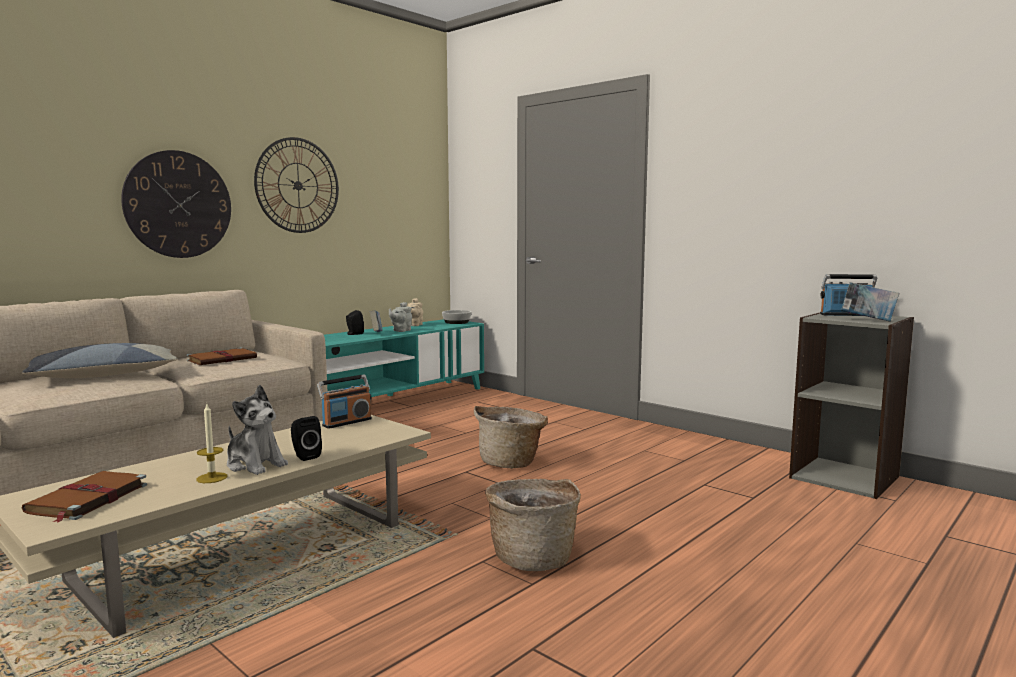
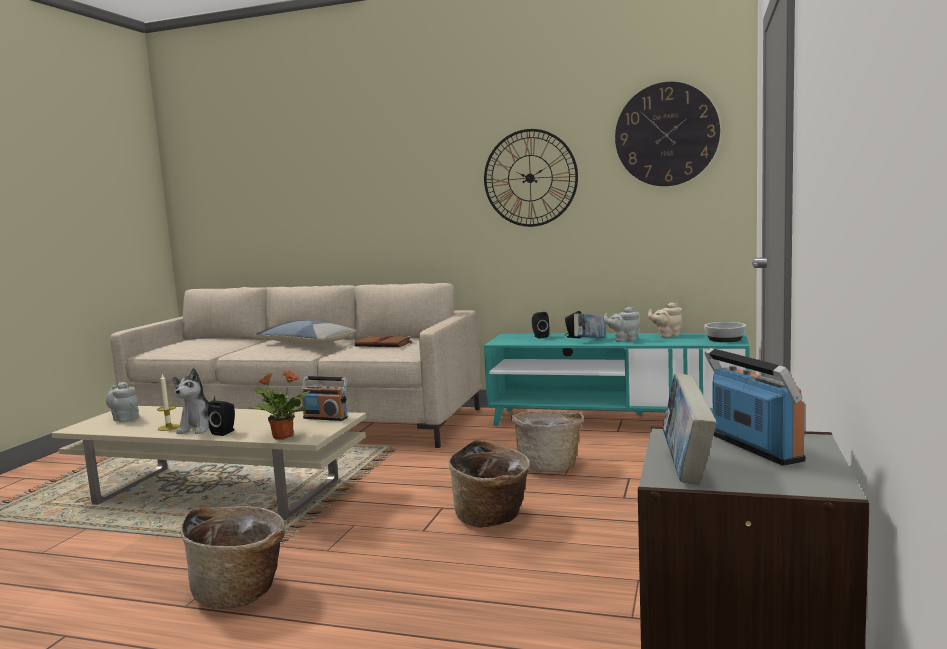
camera: 65 degrees right, 0 degrees up
(87, 499) = (125, 419): brown book -> grey teapot
(178, 204) = (418, 207): wall clock -> wall clock (666, 134)
(325, 337) = (539, 336): none -> black speaker
(377, 439) = (282, 436): none -> potted plant
(442, 432) = (549, 466): none -> basket

